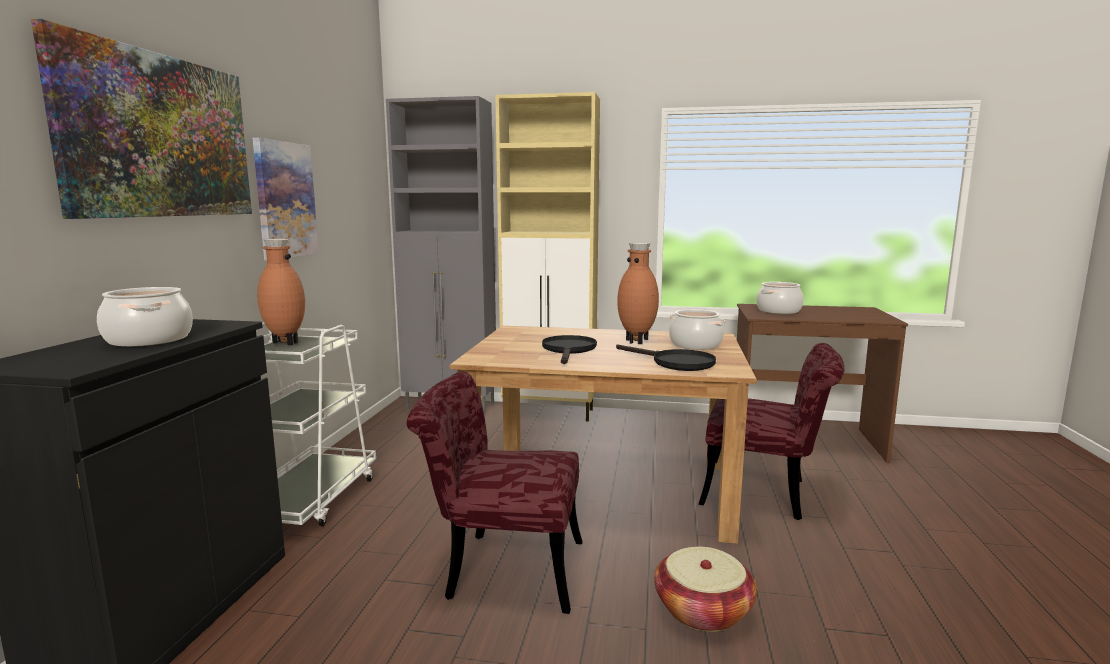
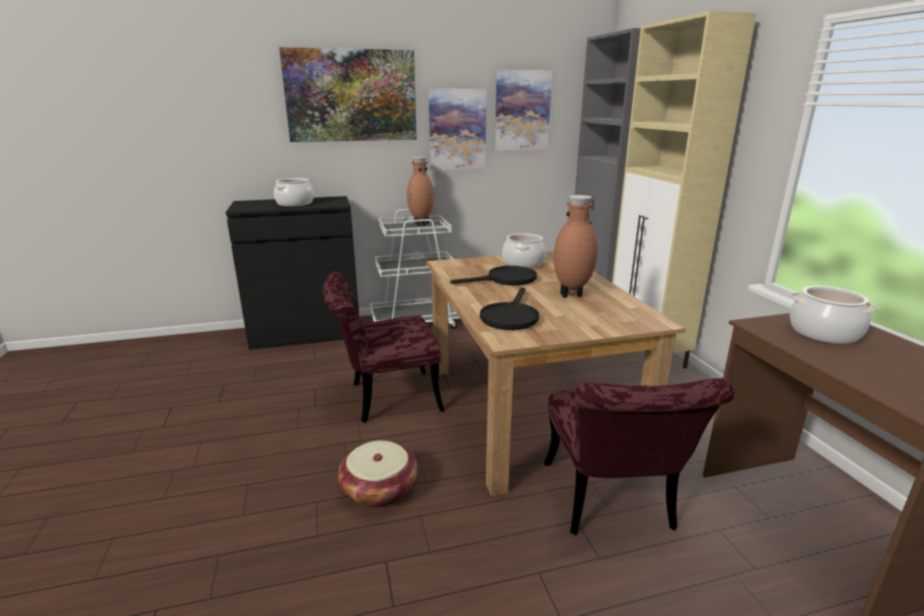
camera: 65 degrees right, 10 degrees up
(335, 177) = (522, 110): none -> picture
(501, 568) = (385, 398): red chair -> red chair turned 90 degrees counterclockwise
(695, 345) = (594, 316): cooking pot -> cooking pot (523, 263)

